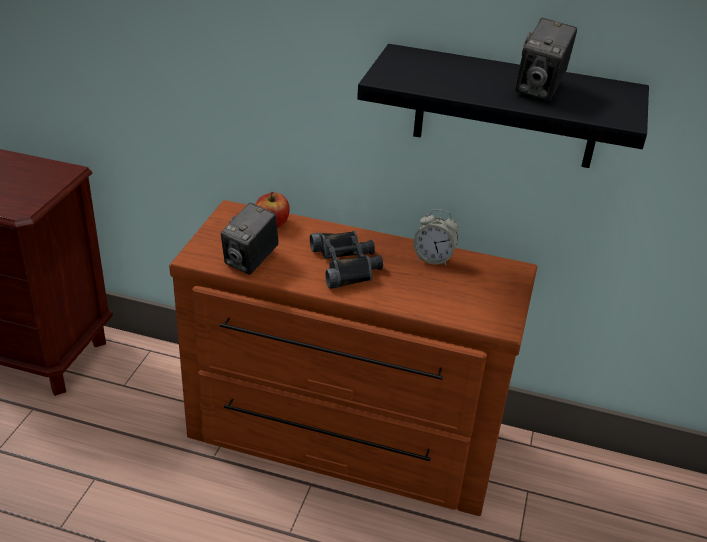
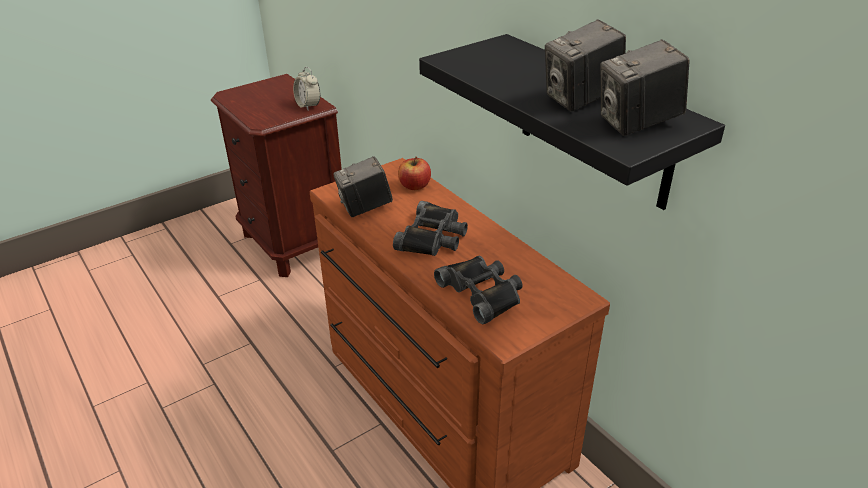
camera: 40 degrees right, 0 degrees up
(433, 259) = (513, 259): alarm clock -> alarm clock (308, 106)
(443, 296) = (482, 292): none -> black binoculars
(603, 99) = (637, 124): none -> camera

